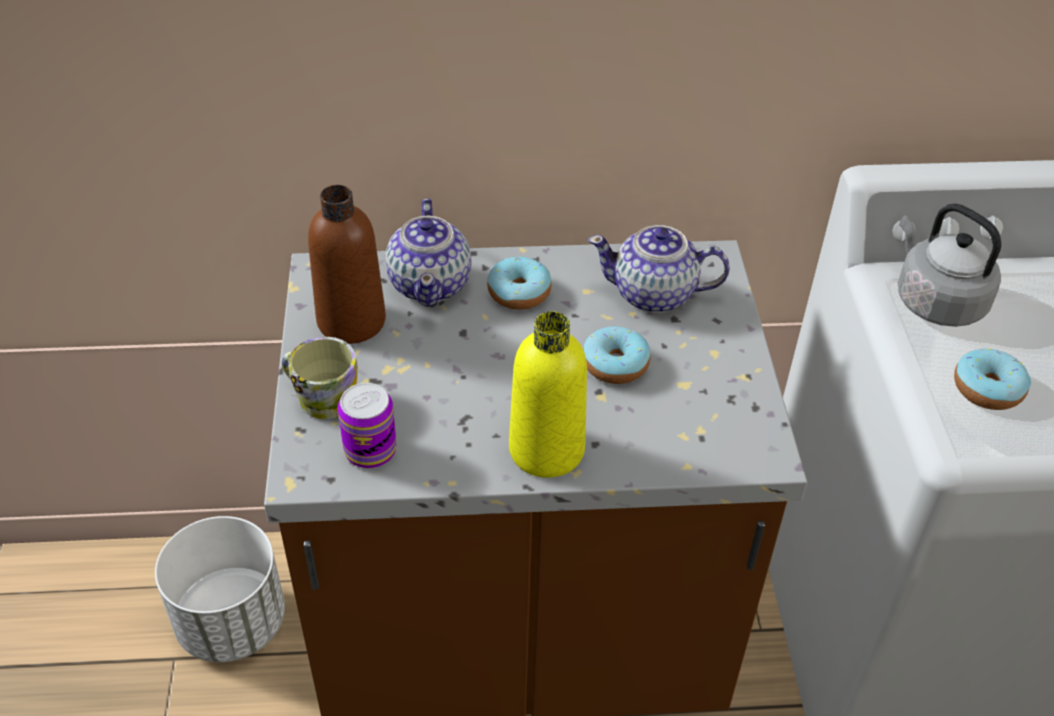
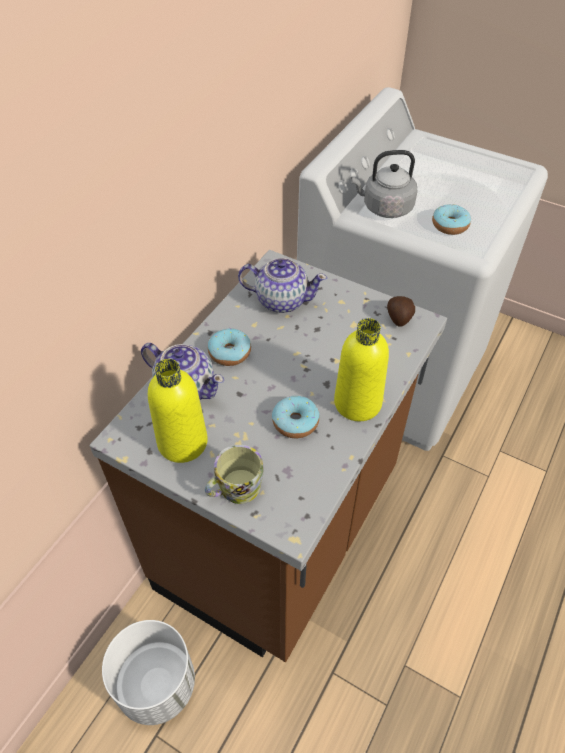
camera: 55 degrees left, 5 degrees up
(351, 321) = (182, 442): brown bottle -> yellow bottle
(370, 450) = (299, 484): can -> none
(615, 364) = (318, 342): donut -> donut (295, 422)
(654, 294) = (281, 300): teapot -> teapot turned 120 degrees counterclockwise
(744, 427) = (399, 319): none -> potato

